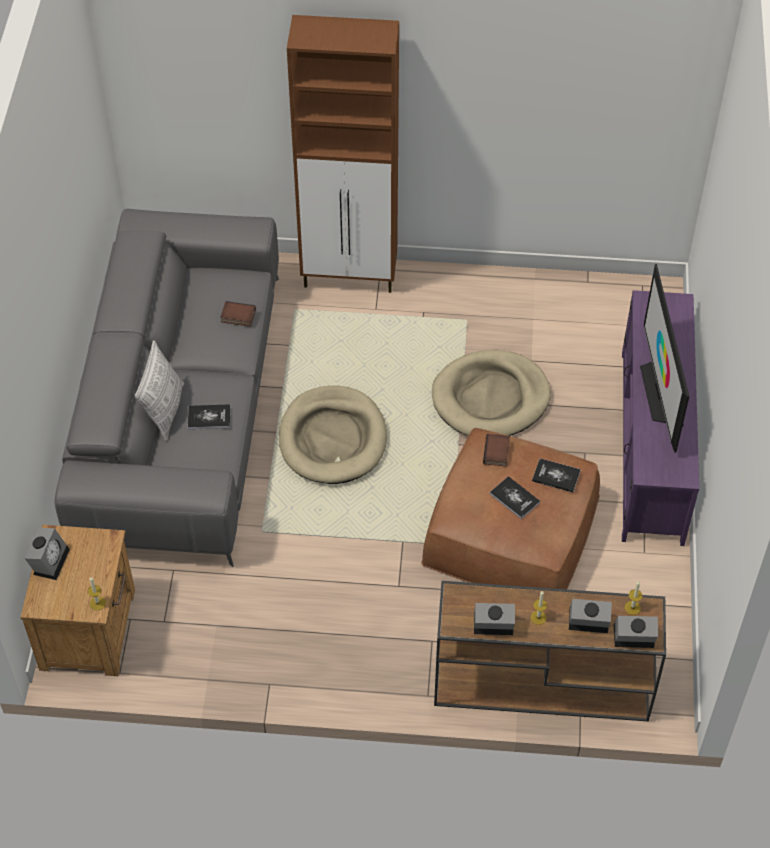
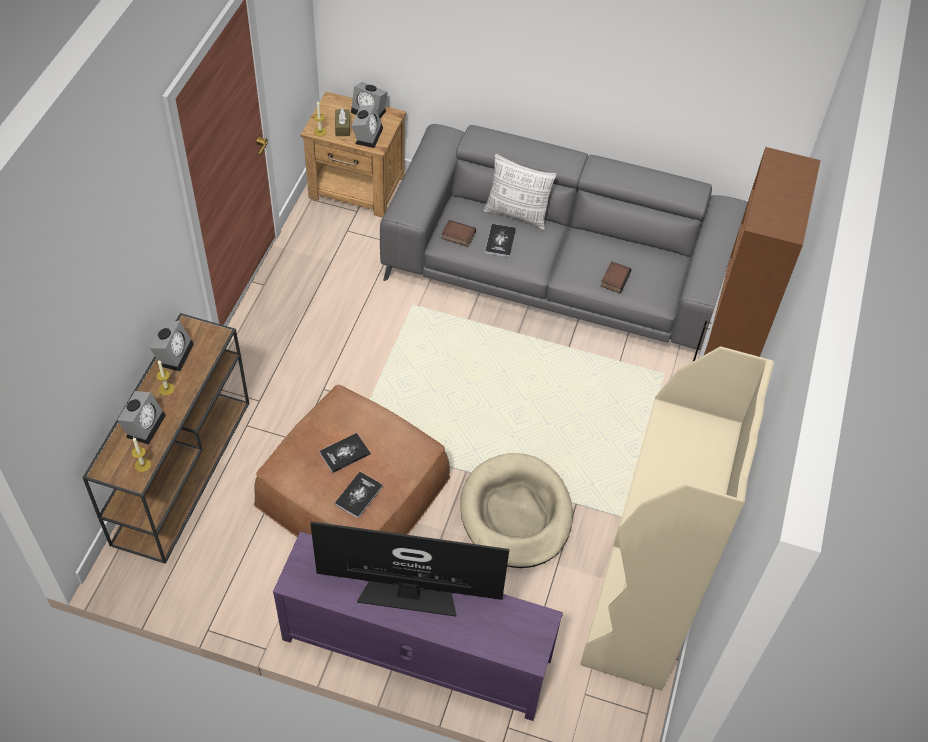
camera: 100 degrees right, 0 degrees up
(84, 582) = (342, 127): none -> brown tissue box
(333, 438) = (499, 373): beige dog bed -> none
(497, 453) = (402, 453): book -> book (457, 236)
(561, 301) = (636, 618): none -> beige bookcase
(632, 638) = (111, 455): alarm clock -> alarm clock (368, 135)

